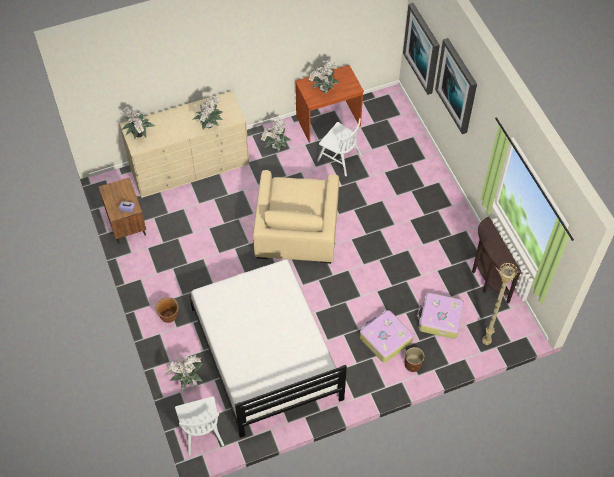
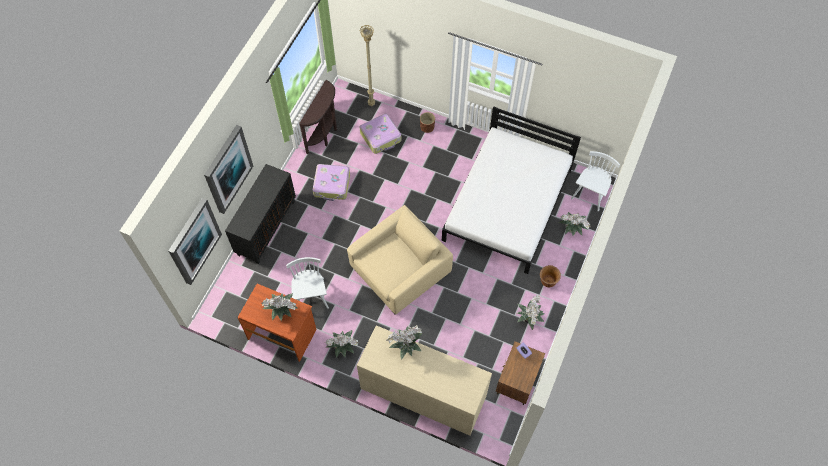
camera: 135 degrees left, 5 degrees up
(139, 135) = (469, 387): potted plant -> potted plant (529, 318)
(385, 339) = (426, 153): suitcase -> suitcase (332, 185)
(431, 173) = (266, 227): none -> black cabinet

